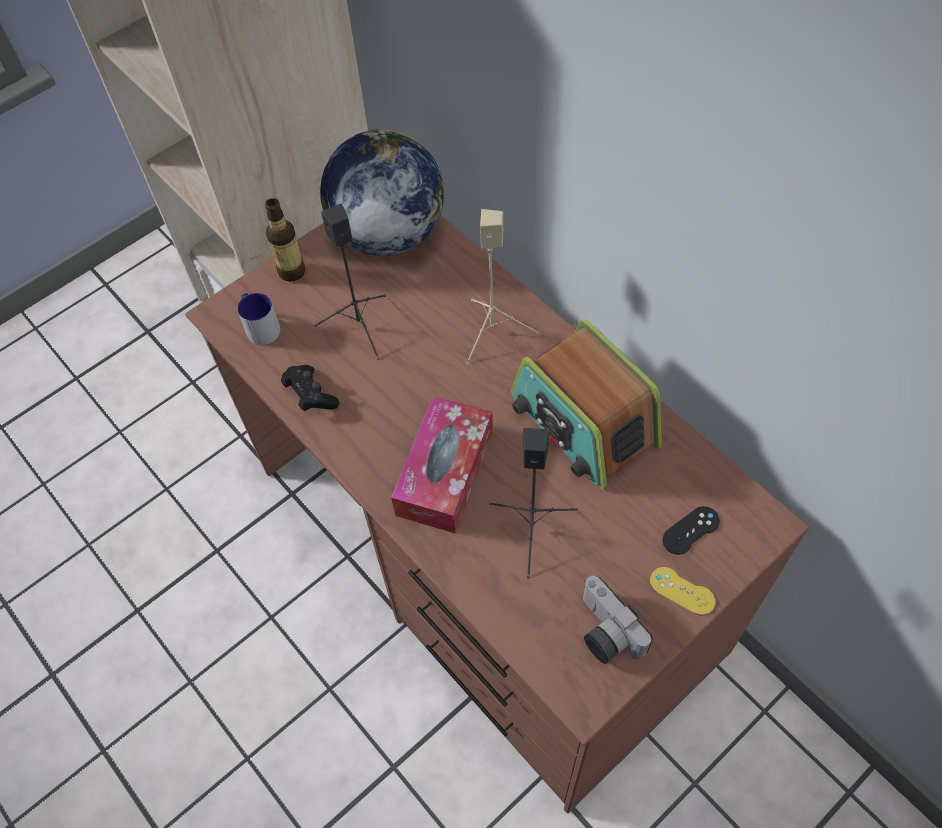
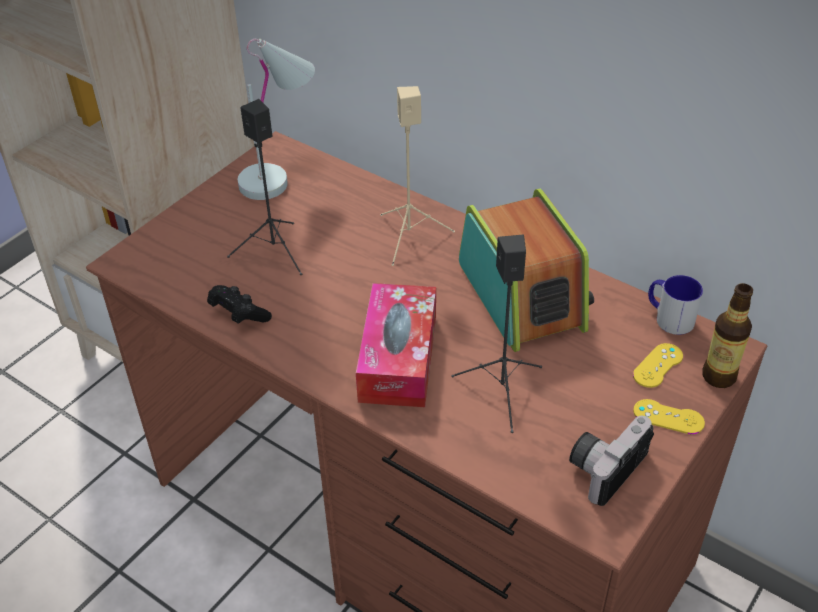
camera: 15 degrees left, 15 degrees down
(260, 326) = (170, 266): mug -> mug (668, 317)
(292, 271) = (191, 217): bottle -> bottle (719, 376)
(388, 234) = (282, 175): globe -> white table lamp
(583, 422) = (522, 295): radio -> radio turned 150 degrees counterclockwise
(604, 632) = (605, 466): camera -> camera turned 90 degrees clockwise
(691, 530) = (658, 365): black game controller -> yellow game controller

